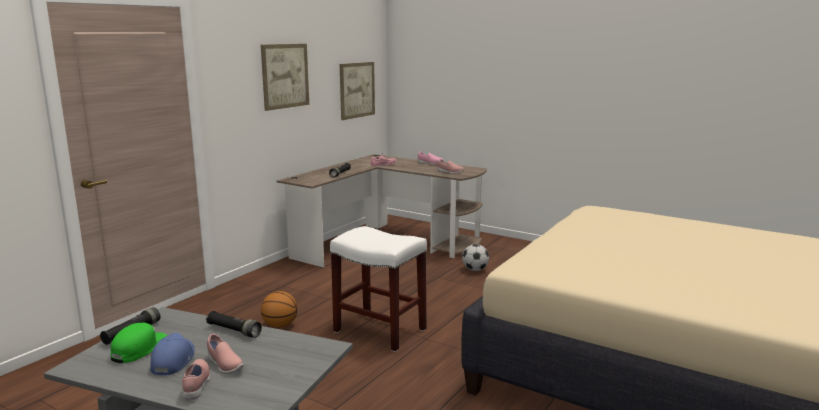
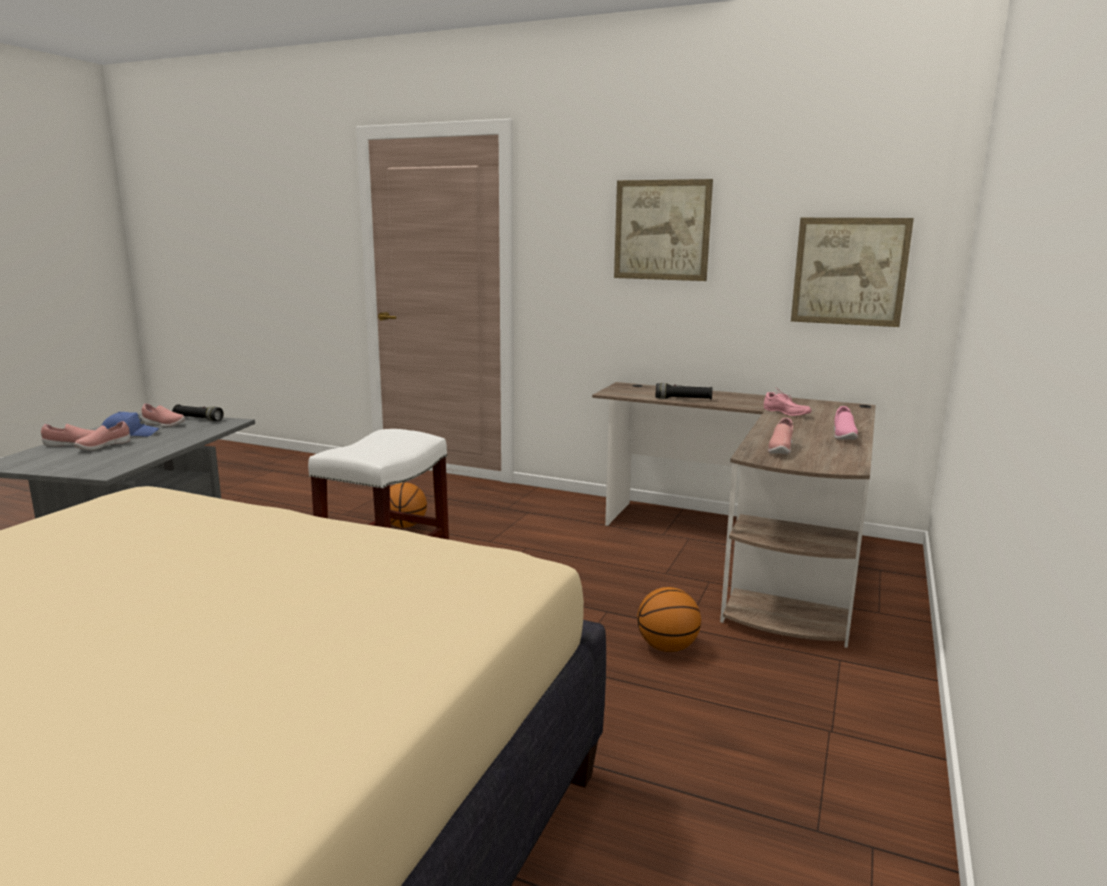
camera: 80 degrees right, 0 degrees up
(140, 348) = (163, 424): green cap -> pink shoe
(234, 331) = (177, 442): black flashlight -> none
(475, 270) = (667, 647): football -> basketball

